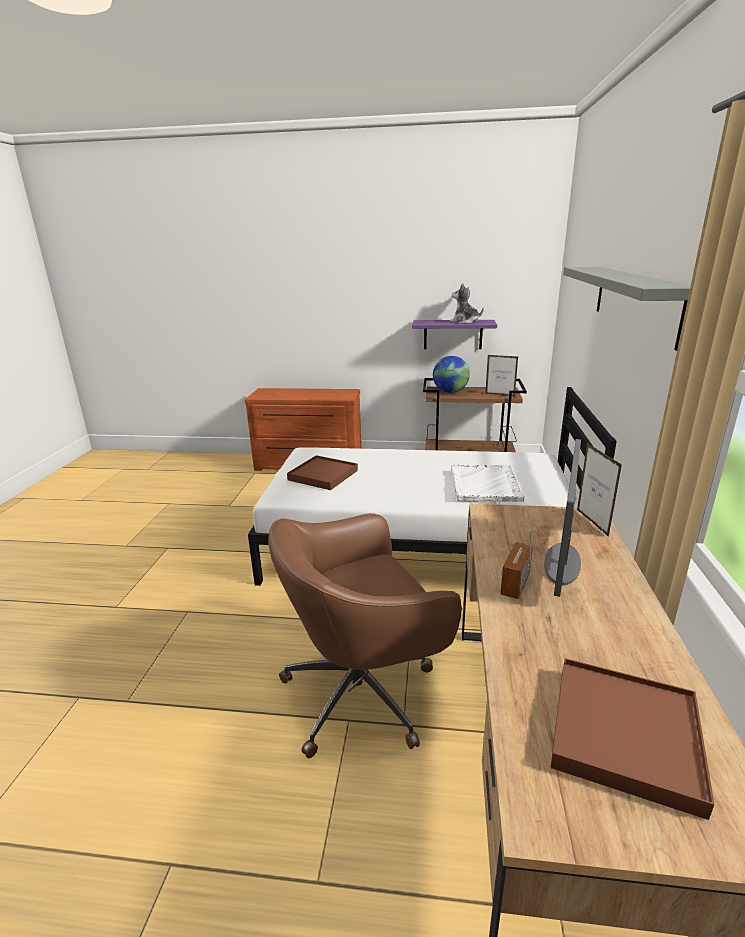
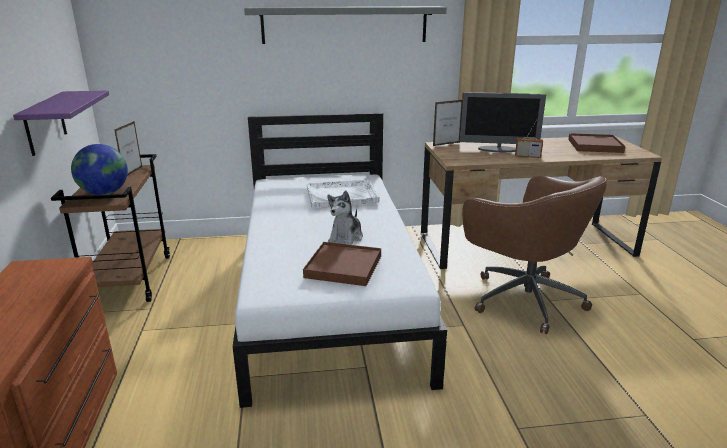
camera: 105 degrees left, 0 degrees up
(464, 322) = (73, 97): plush toy -> plush toy (346, 238)

